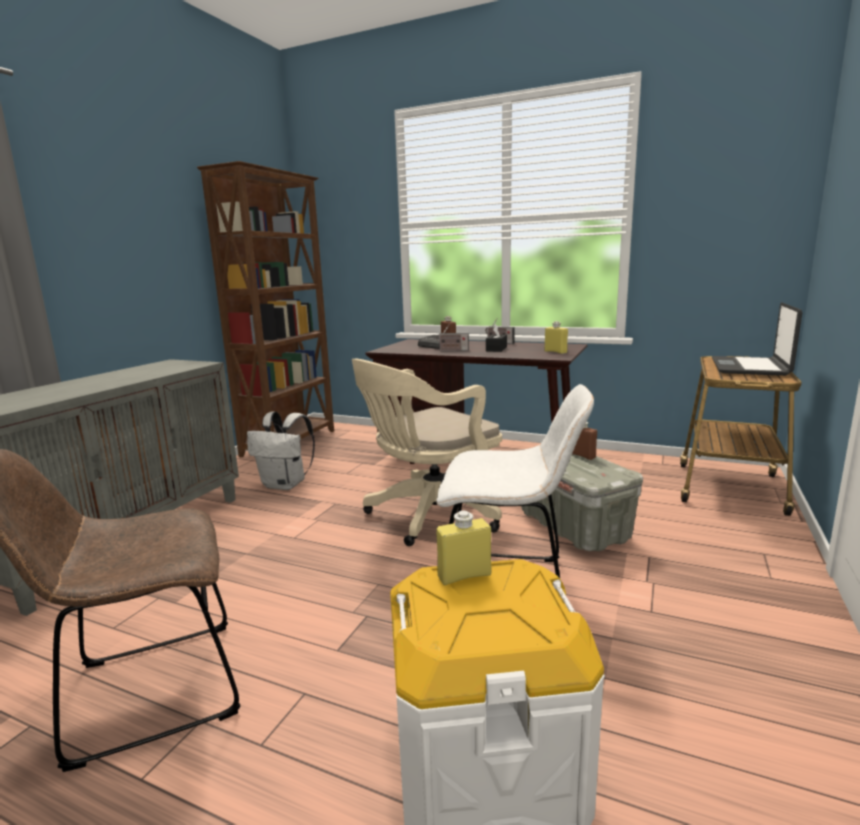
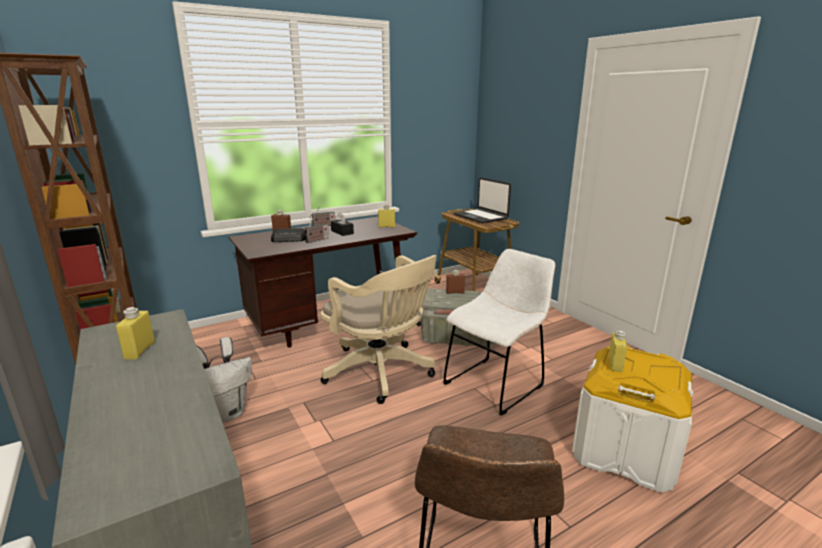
camera: 55 degrees left, 5 degrees up
(144, 372) = (139, 350): none -> yellow bottle
(429, 515) = (382, 373): beige office chair -> beige office chair turned 45 degrees counterclockwise

